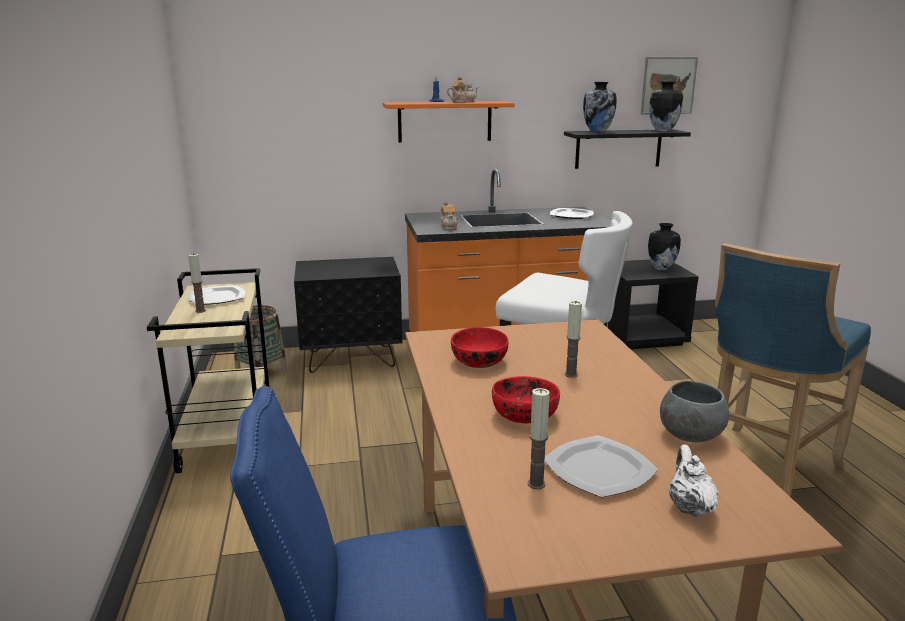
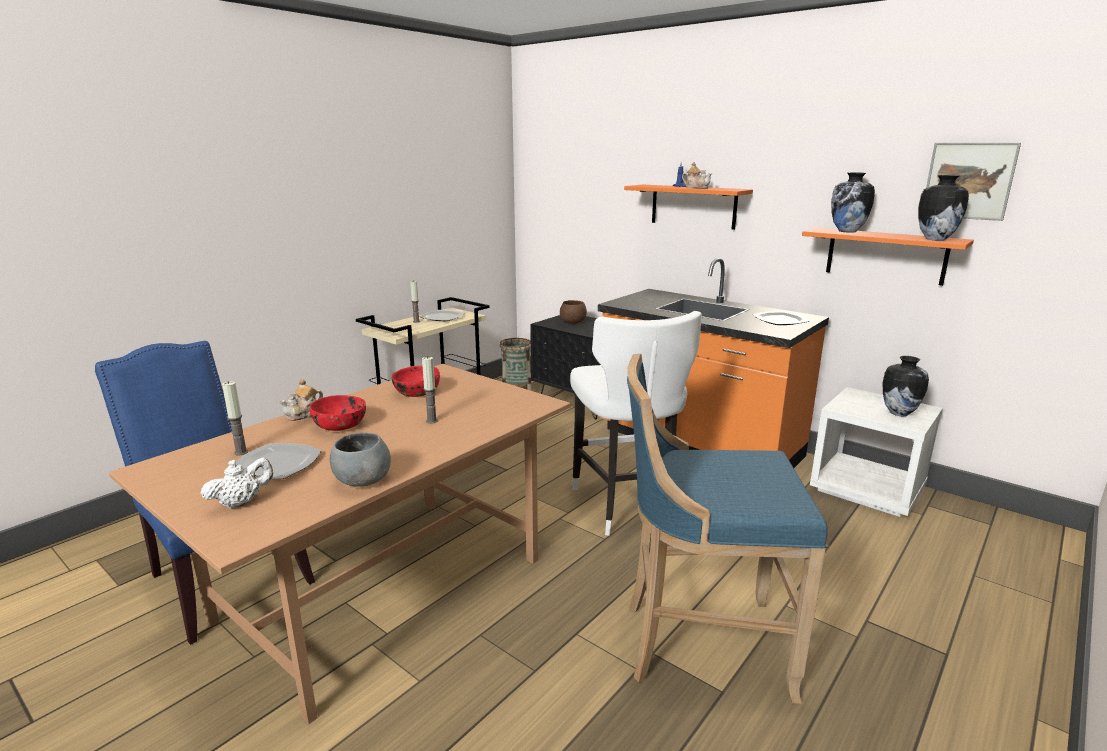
camera: 50 degrees right, 0 degrees up
(331, 268) = (572, 322): none -> brown bowl
(449, 227) = (640, 304): teapot -> teapot (304, 414)
(618, 149) = (885, 256): black shelf -> orange shelf
(641, 337) = (867, 490): black nightstand -> white nightstand

